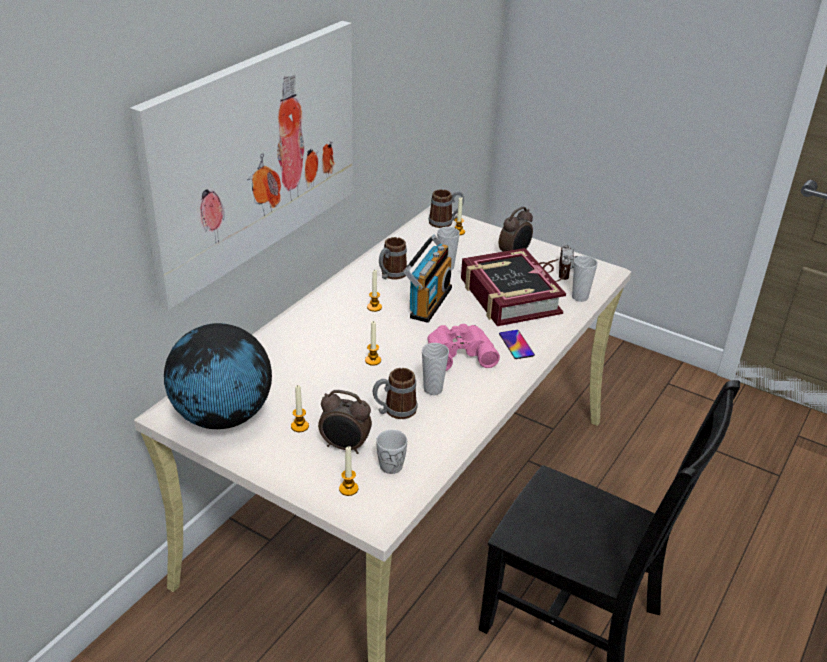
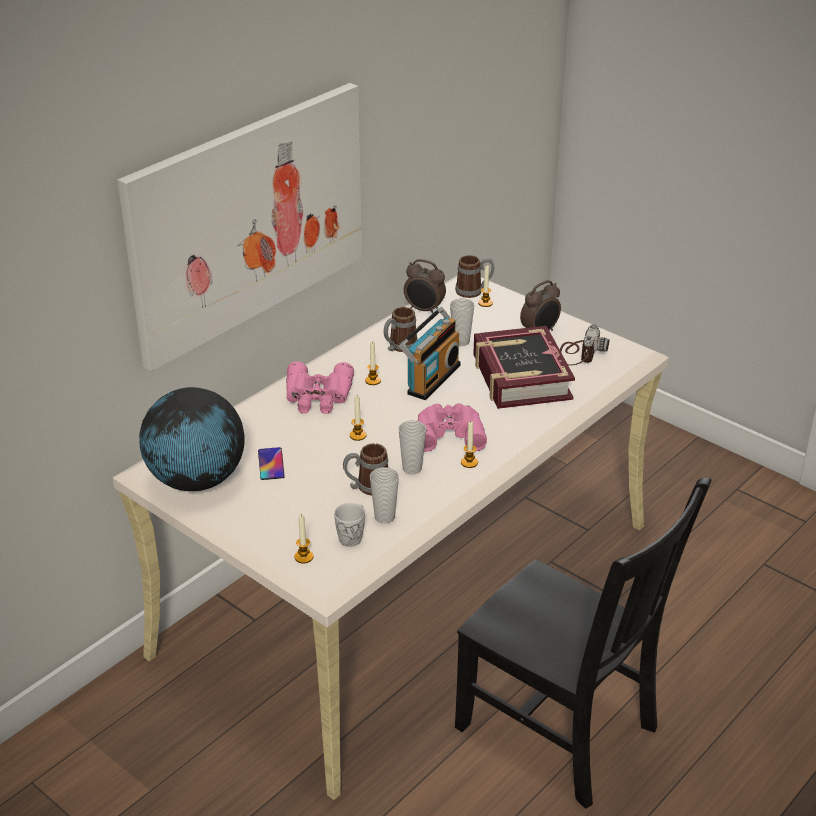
camera: 10 degrees right, 0 degrees up
(299, 426) = (269, 495): candle -> candle (469, 462)
(326, 325) = (318, 396): none -> pink binoculars
(345, 447) = (309, 518): alarm clock -> alarm clock (424, 310)
(516, 345) = (512, 429): phone -> phone (271, 464)
(580, 297) = (598, 383): cup -> cup (384, 517)

